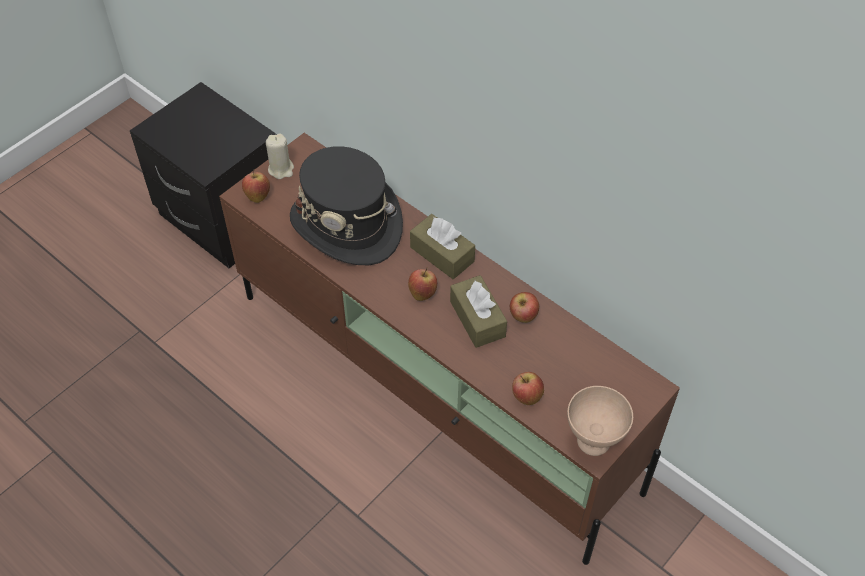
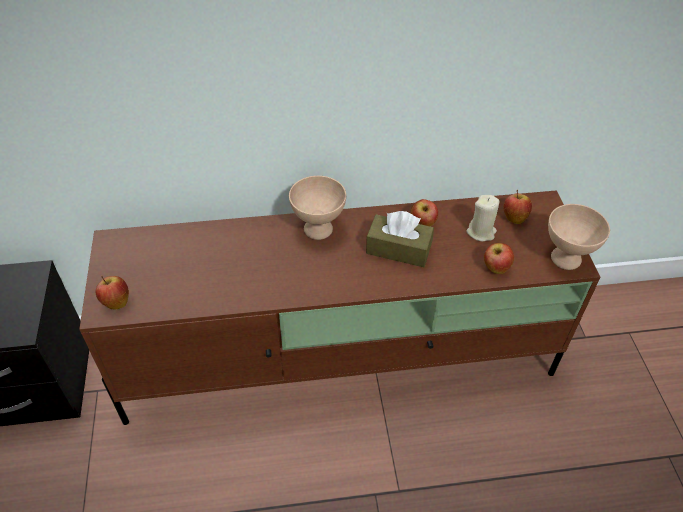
camera: 50 degrees left, 5 degrees down
(281, 169) = (111, 268): beige candle -> beige candle (481, 232)
(347, 225) = (221, 265): black hat -> none
(422, 293) = (341, 264): apple -> apple (514, 217)
(442, 254) = (317, 230): brown tissue box -> beige bowl

